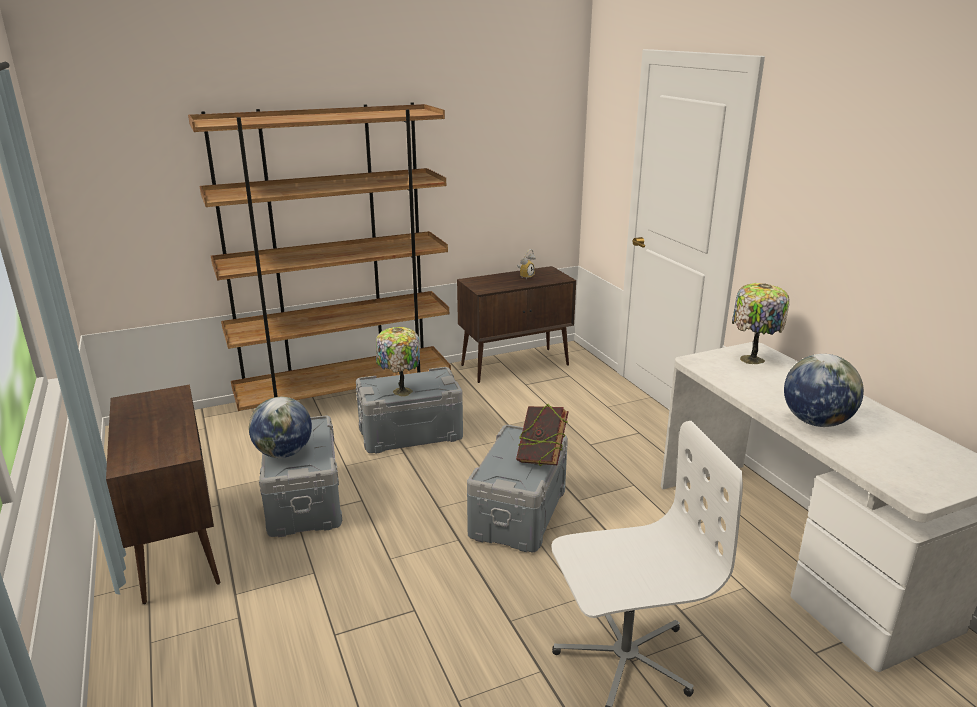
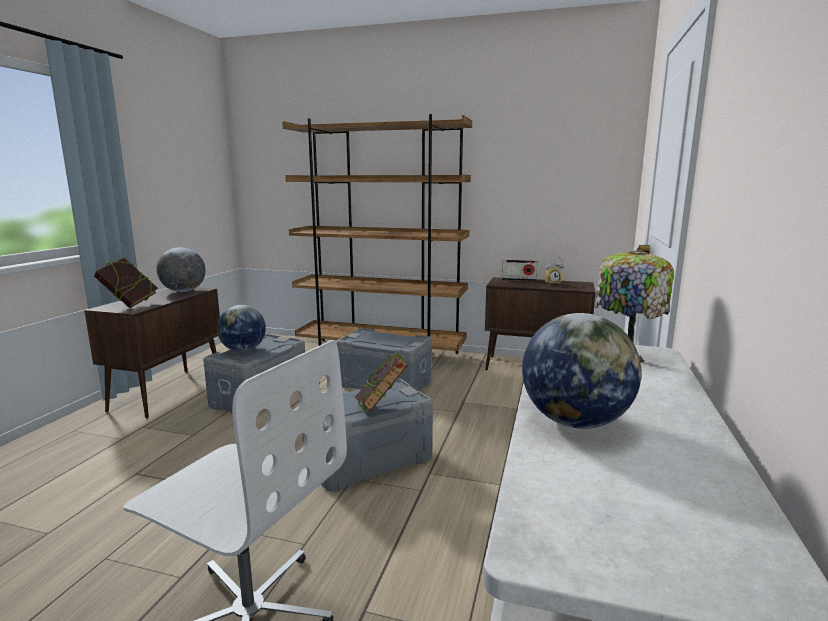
camera: 40 degrees right, 10 degrees down
(147, 448) = (130, 304): none -> book
(158, 403) = (183, 291): none -> globe
(400, 391) = (372, 341): table lamp -> none
(488, 278) = (518, 280): none -> radio

